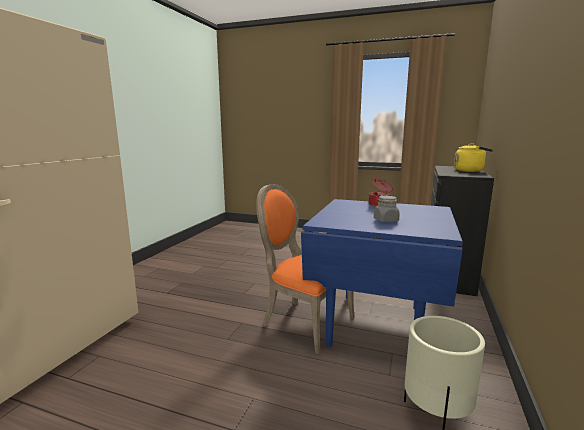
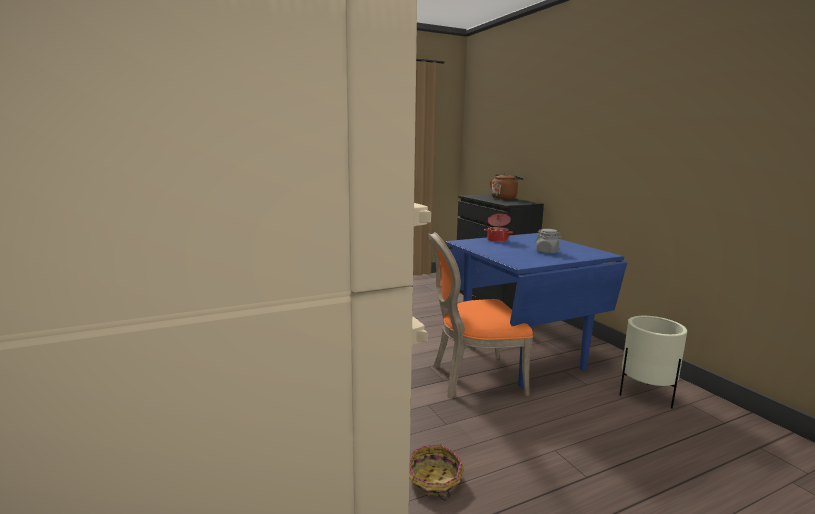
camera: 45 degrees left, 0 degrees up
(157, 363) = (434, 480): none -> basket
(470, 170) = (504, 198): yellow kettle -> brown kettle

